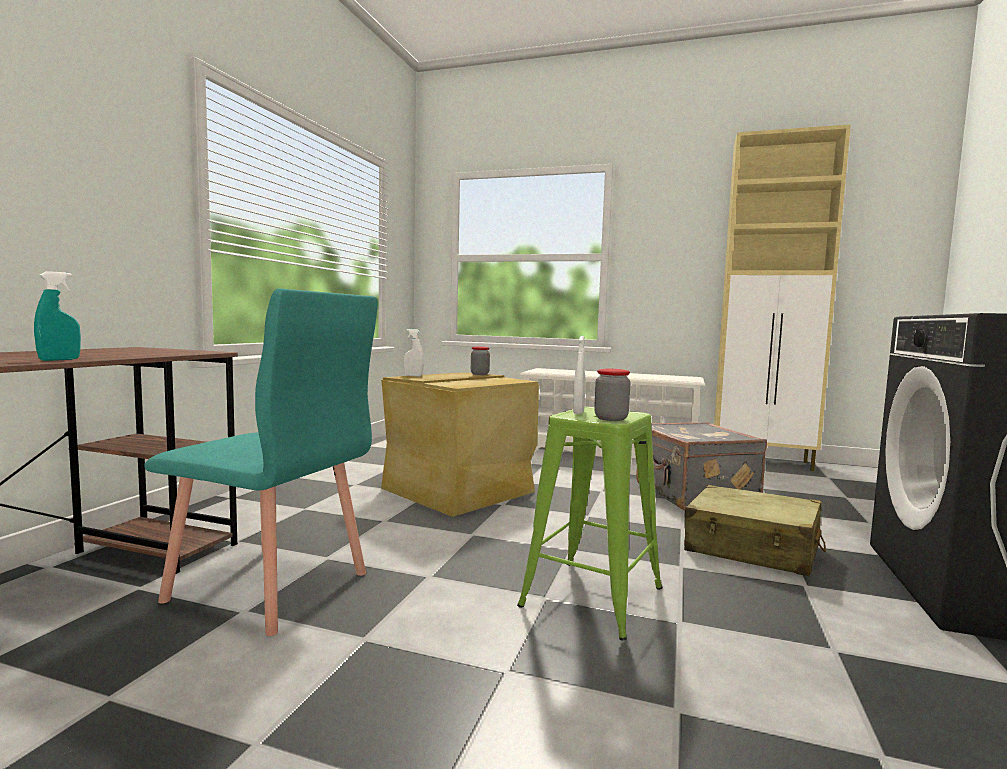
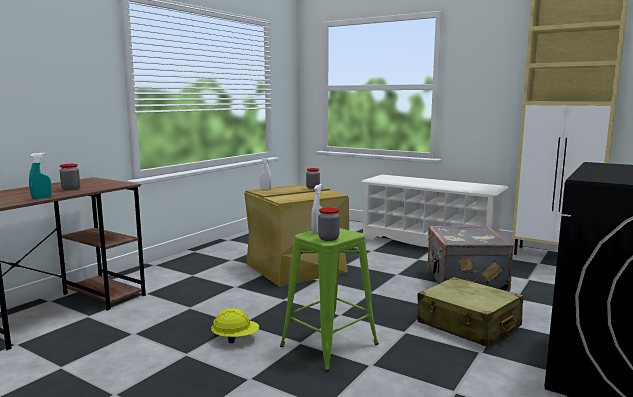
camera: 15 degrees right, 5 degrees up
(111, 354) = (71, 189): none -> jar
(269, 587) = (151, 322): turquoise chair -> none
(436, 602) = (235, 339): none -> yellow hard hat

